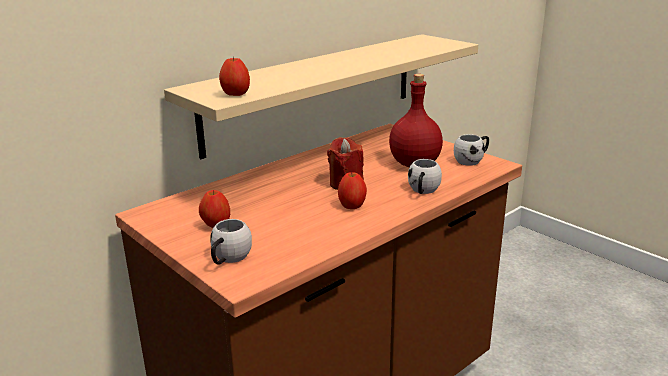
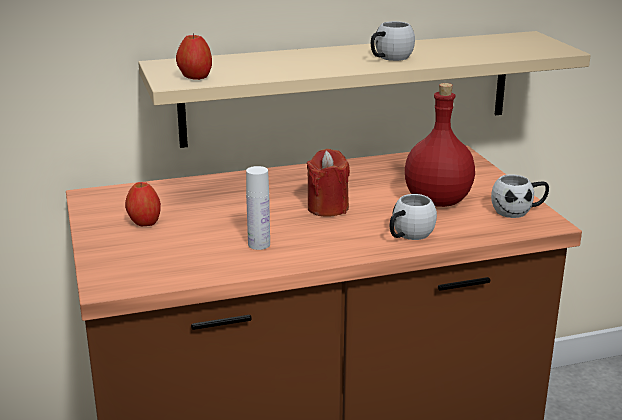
camera: 25 degrees right, 0 degrees up
(228, 259) = (120, 260): white mug -> white mug (389, 58)
(326, 221) = (259, 244): none -> white bottle
(352, 206) = (306, 234): apple -> none

